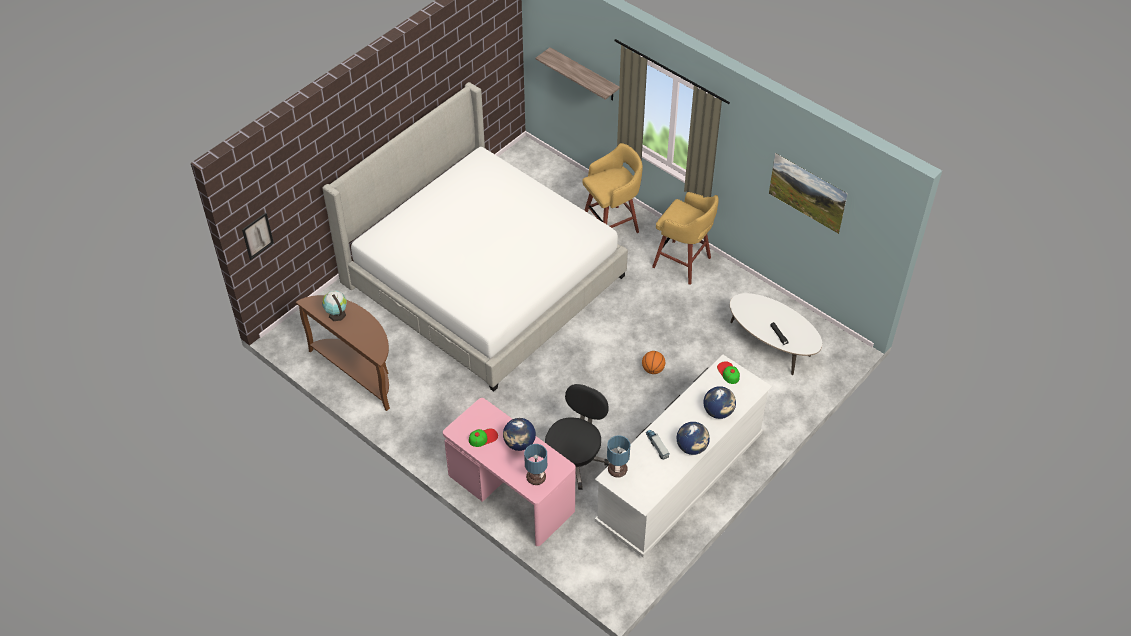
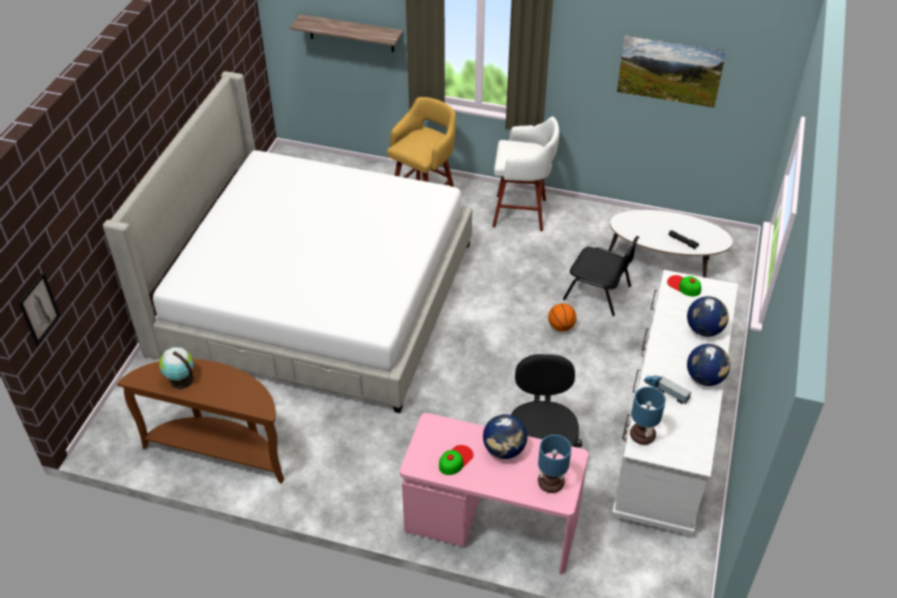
camera: 25 degrees left, 5 degrees down
(683, 263) = (522, 213): yellow stool -> white stool
(700, 352) = (598, 293): none -> black chair

